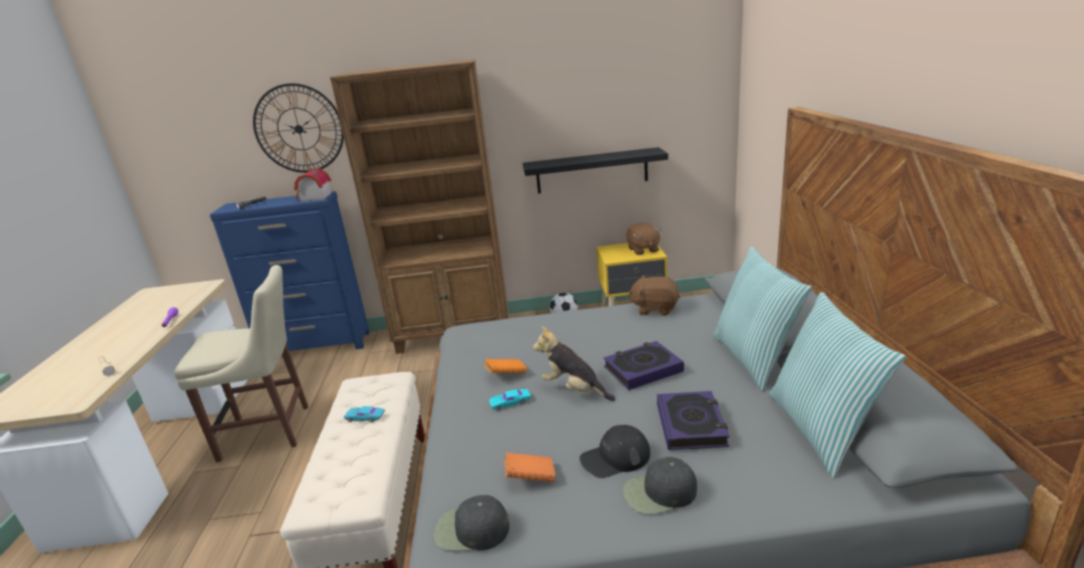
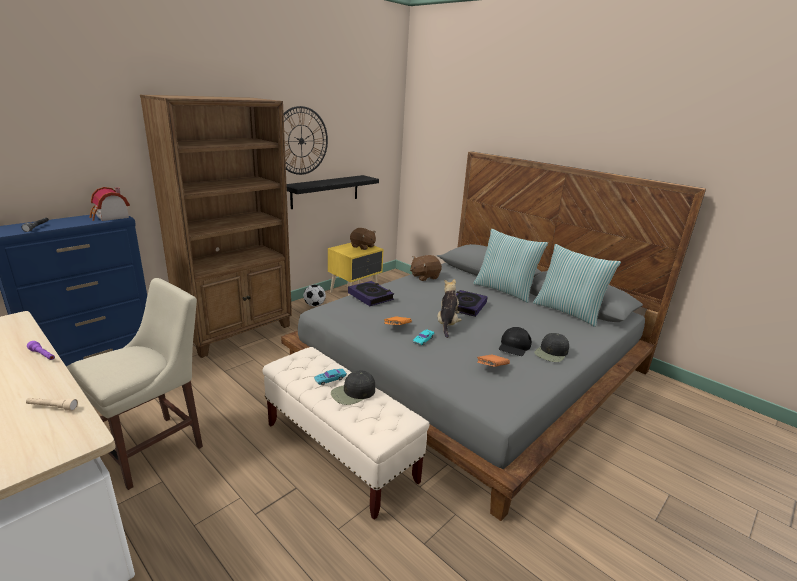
camera: 45 degrees left, 0 degrees up
(299, 129) = (82, 146): wall clock -> wall clock (301, 141)
(471, 530) = (502, 398): black cap -> black cap (353, 393)
(574, 389) = (447, 324): plush toy -> plush toy turned 105 degrees clockwise
(691, 425) = (523, 323): book -> book (370, 296)

